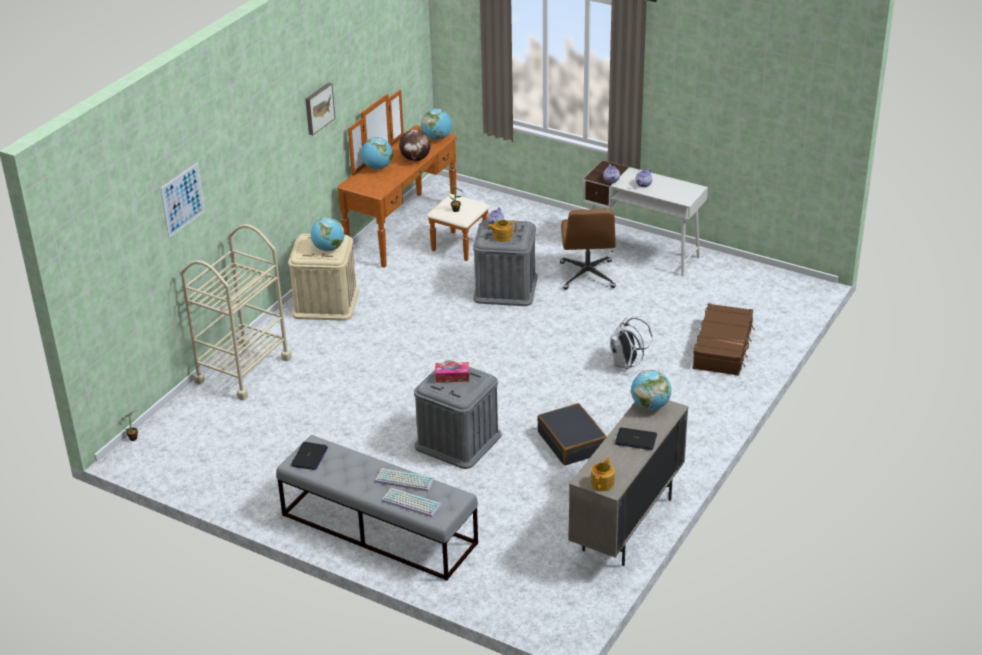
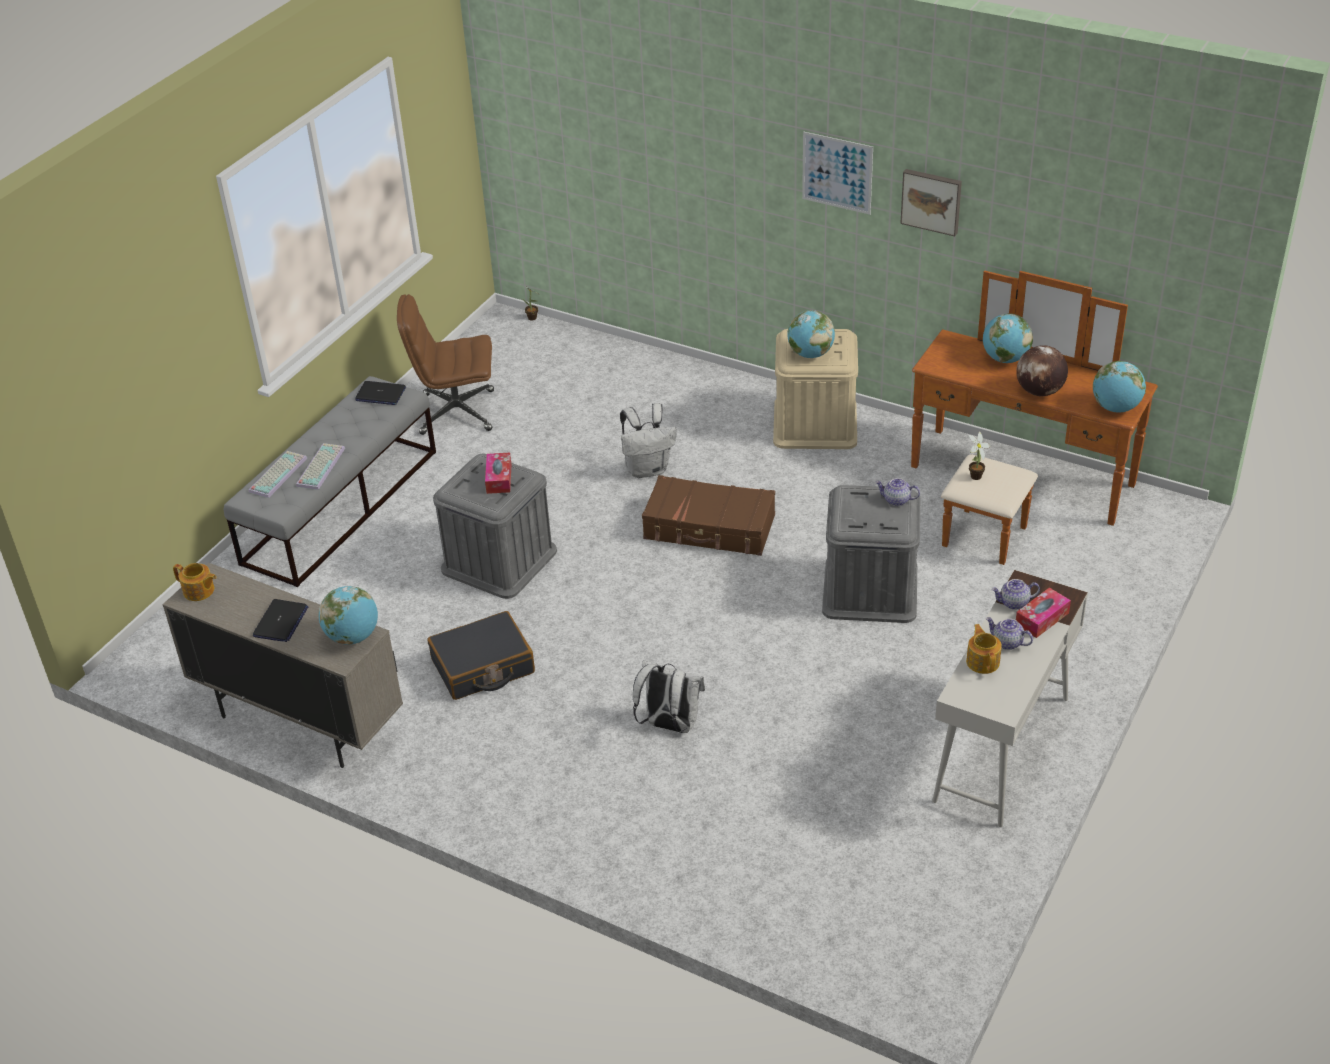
camera: 90 degrees right, 5 degrees up
(182, 199) = (655, 131): picture -> picture (837, 173)
(243, 370) = (660, 375): beige cart -> none
(362, 374) = (648, 469): none -> white backpack
(502, 237) = (859, 508): teapot -> teapot (983, 661)
(587, 276) = (917, 680): brown office chair -> brown office chair (456, 412)
(624, 173) = (1042, 619): none -> tissue box
(723, 348) = (714, 846): brown suitcase -> brown suitcase (709, 528)

